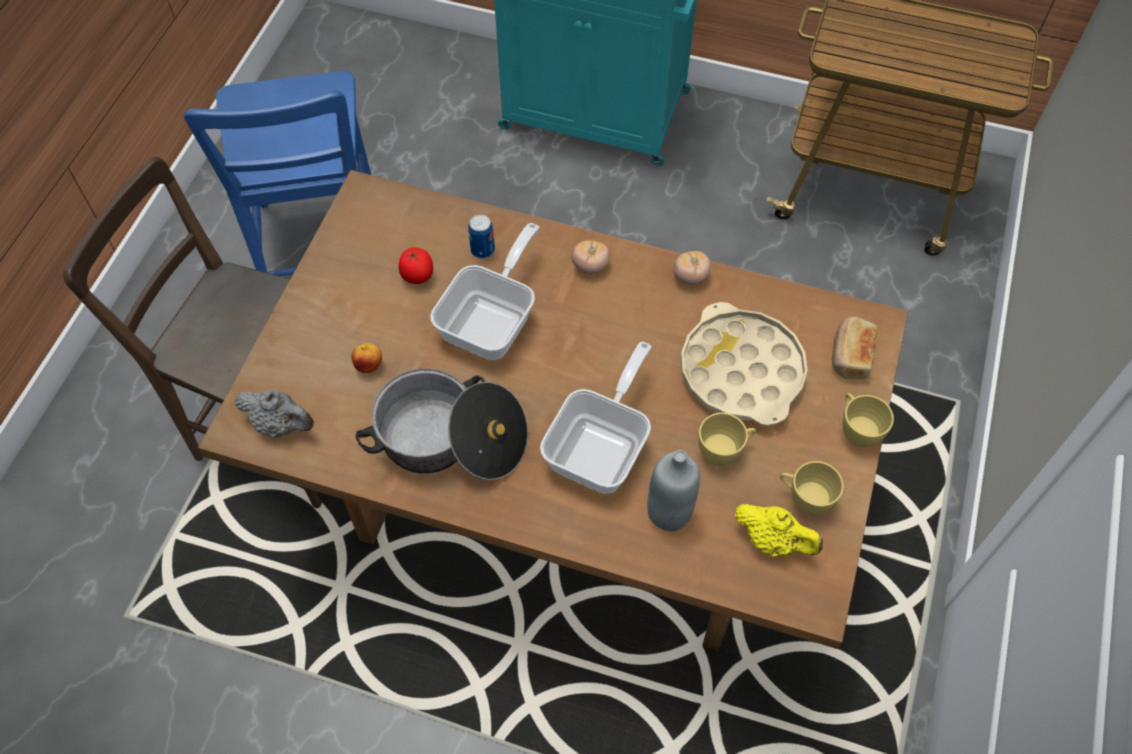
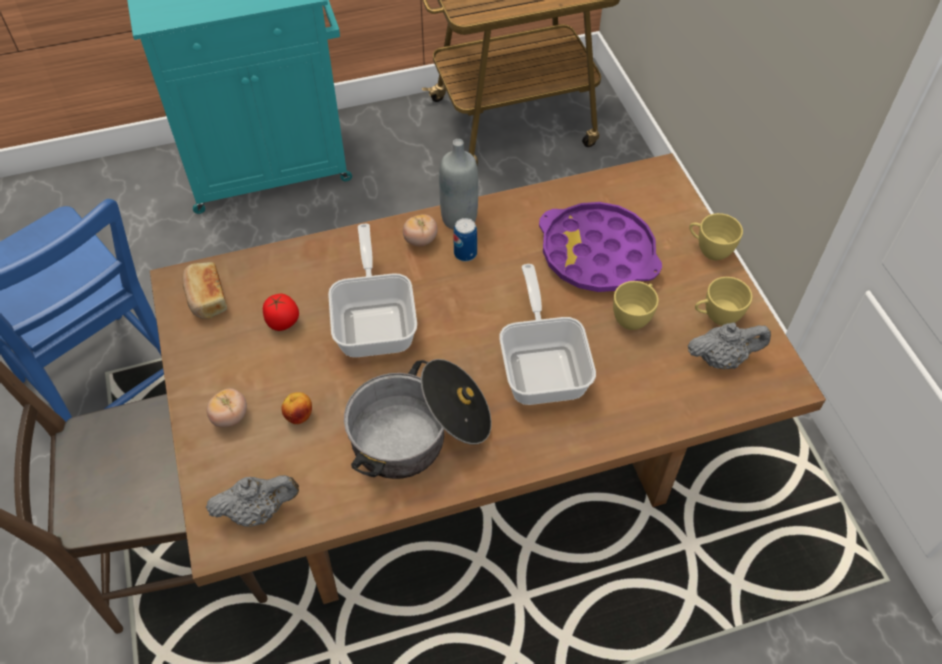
camera: 35 degrees left, 5 degrees down
(482, 250) = (322, 273): can -> can (465, 253)
(669, 512) = (633, 384): grey bottle -> grey bottle (459, 218)
(690, 277) = (503, 208): tomato -> tomato (230, 417)
(741, 371) = (597, 254): beige tray -> purple tray
(773, 541) = (722, 359): yellow teapot -> grey teapot
(850, 355) = (661, 202): bread -> bread (206, 298)

